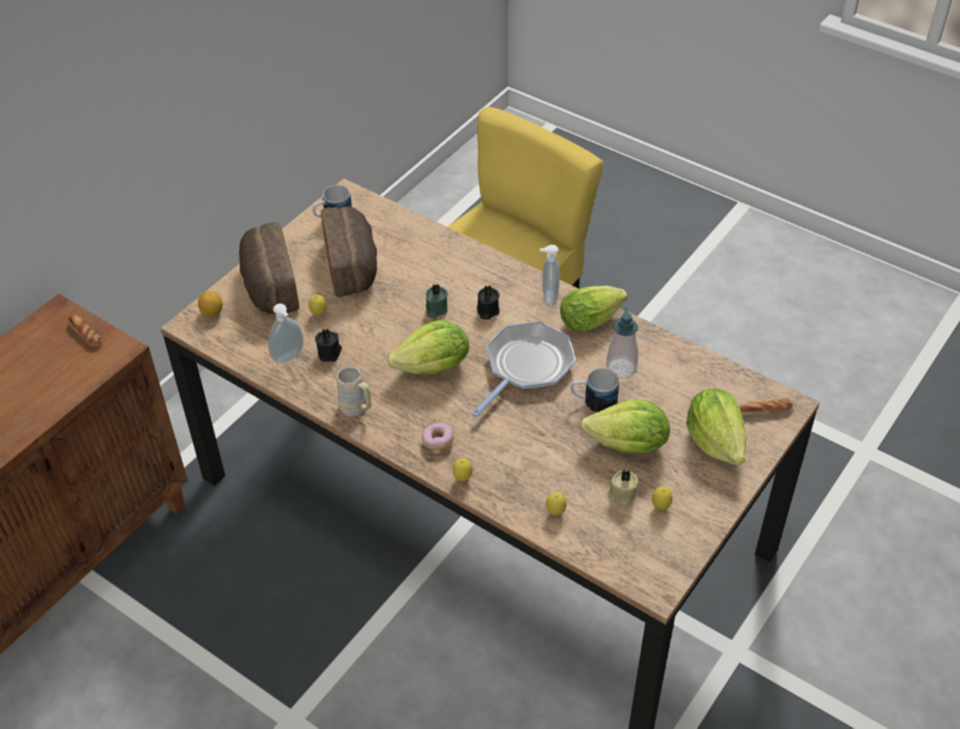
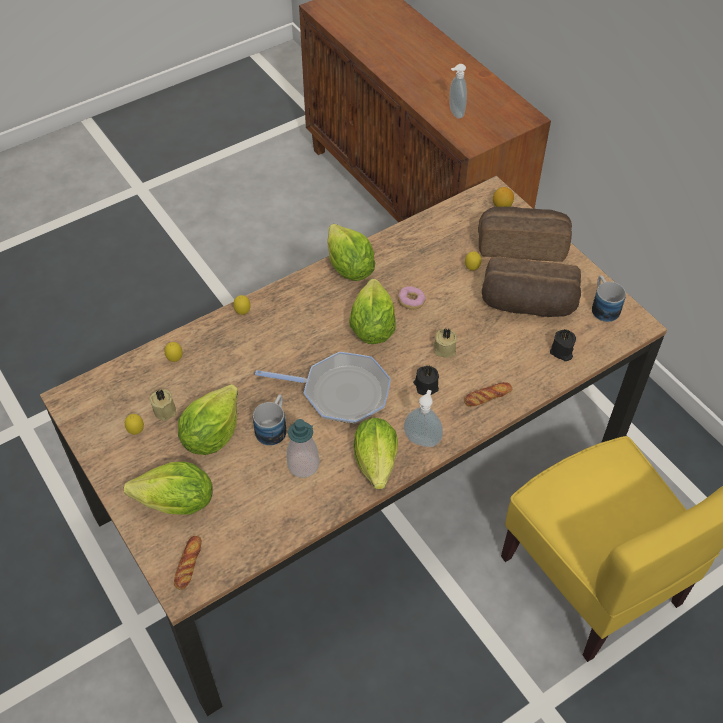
camera: 110 degrees right, 5 degrees up
(85, 333) = (497, 128): bread -> bread (487, 396)
(289, 358) = (426, 241): soap dispenser -> soap dispenser (455, 113)
(330, 353) = (421, 266): black candle -> black candle (561, 352)
(357, 409) = (349, 268): beige mug -> lettuce
(435, 309) = (444, 349): green candle -> beige candle
(438, 441) = (289, 308): donut -> donut (411, 302)
(526, 366) = (340, 392): frying pan -> frying pan turned 45 degrees counterclockwise

